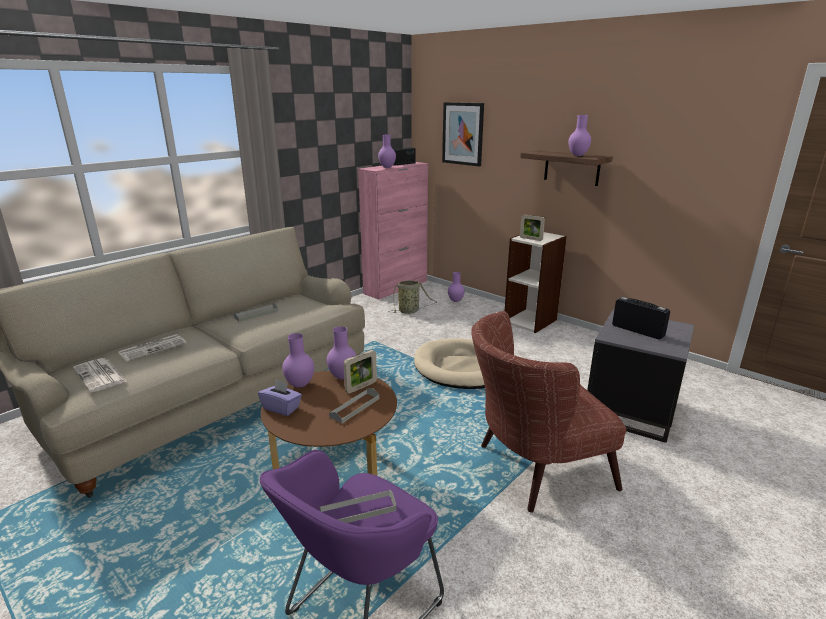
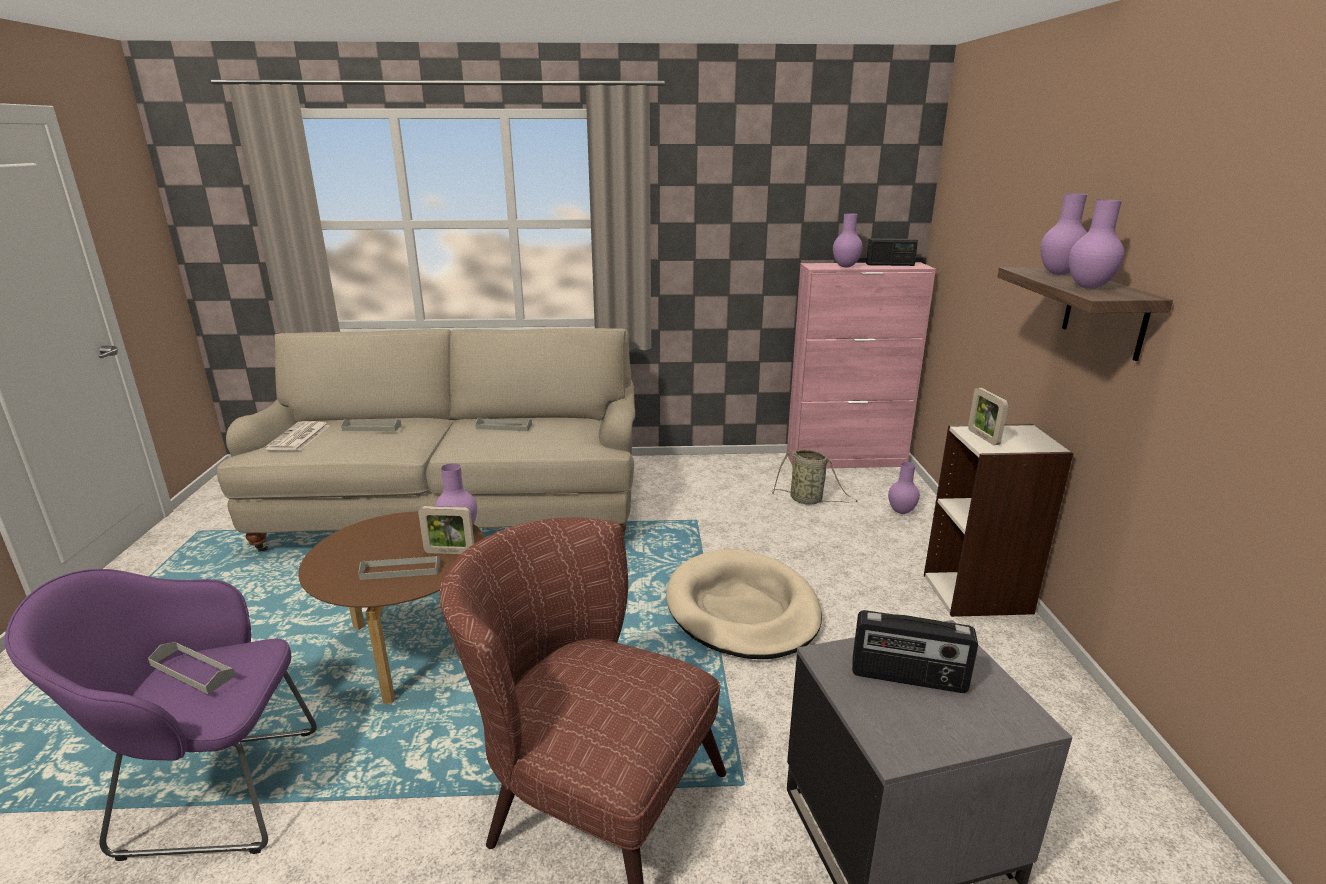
camera: 45 degrees right, 0 degrees up
(153, 348) = (371, 428): newspaper -> grey tray
(281, 408) = (357, 535): purple tissue box -> none
(299, 385) = (412, 520): purple vase -> purple vase (1057, 273)
(463, 134) = (980, 222): picture -> none
(638, 331) = (908, 678): radio -> radio turned 105 degrees clockwise

